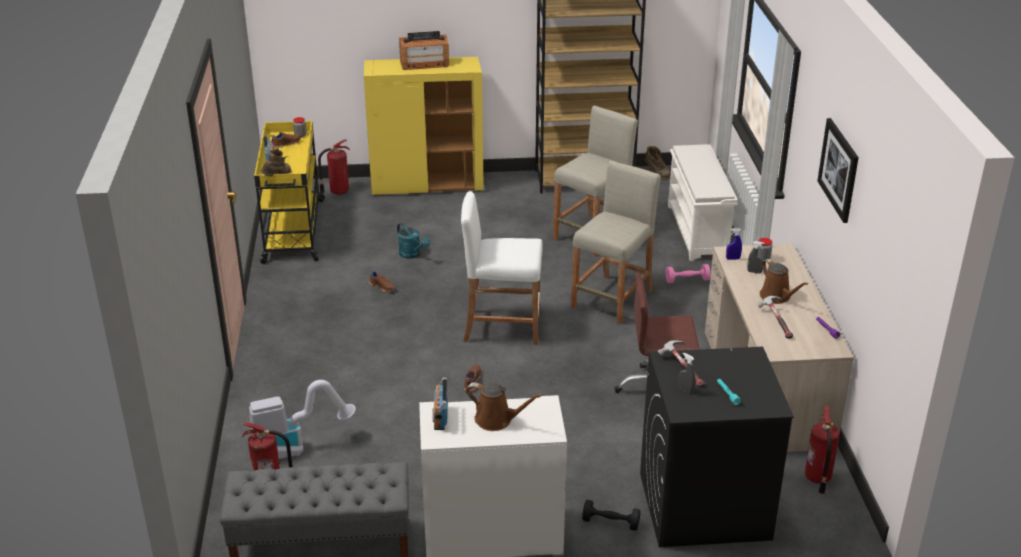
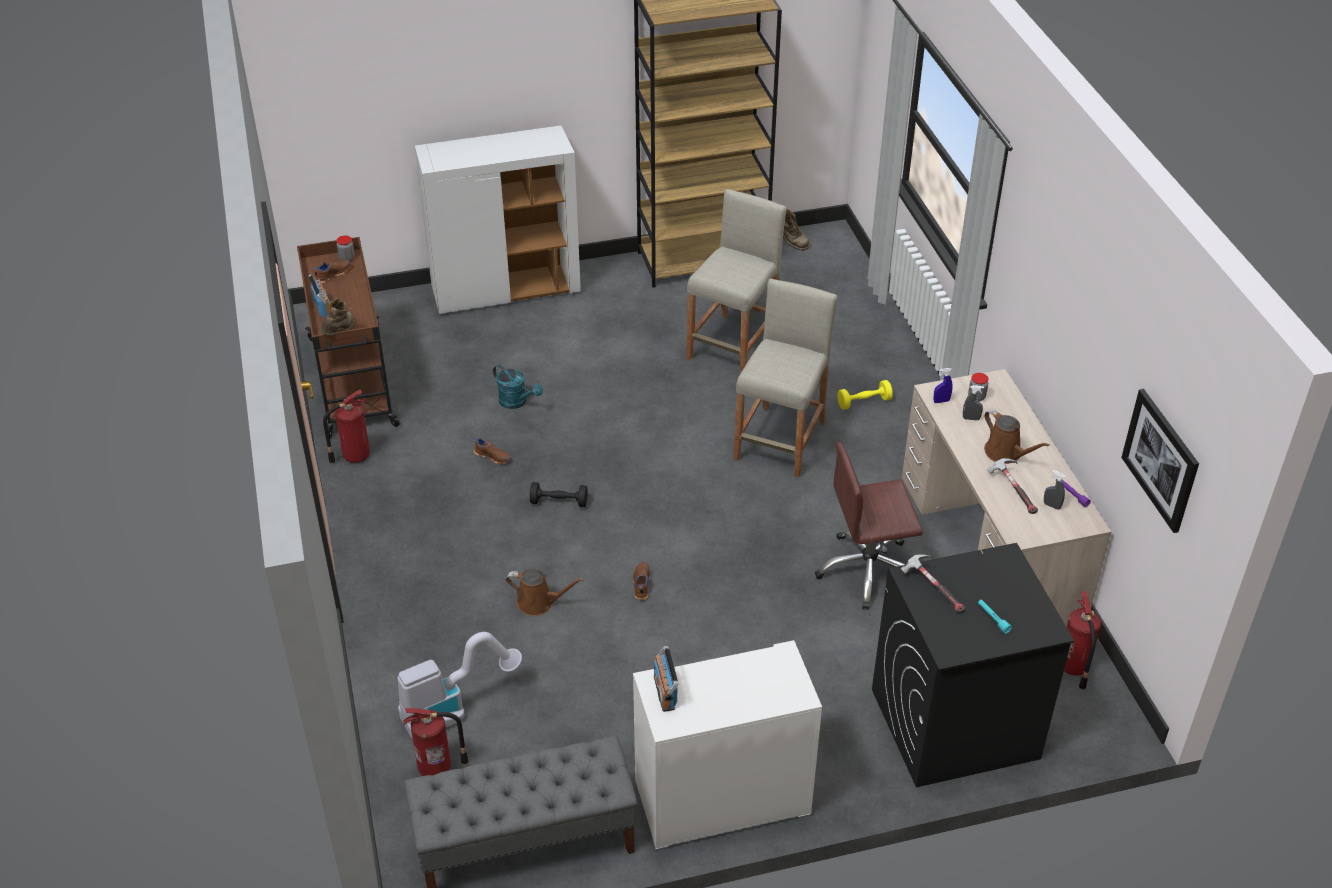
camera: 10 degrees left, 10 degrees up
(293, 232) = (353, 383): yellow cart -> brown cart
(338, 191) = (392, 312): fire extinguisher -> fire extinguisher (354, 456)
(424, 64) = (496, 145): radio -> none
(427, 185) = (506, 290): yellow cabinet -> white cabinet
(497, 420) = (732, 687): brown watering can -> brown watering can (539, 603)
(502, 326) = (657, 499): white stool -> none
(610, 523) = (854, 762): black dumbbell -> black dumbbell (559, 502)
(685, 390) = (944, 619): grey spray bottle -> grey spray bottle (1052, 506)
(687, 280) = (864, 402): pink dumbbell -> yellow dumbbell
(698, 232) = (860, 327): white shoe rack -> none
(839, 169) = (1081, 308): picture -> picture (1161, 459)

